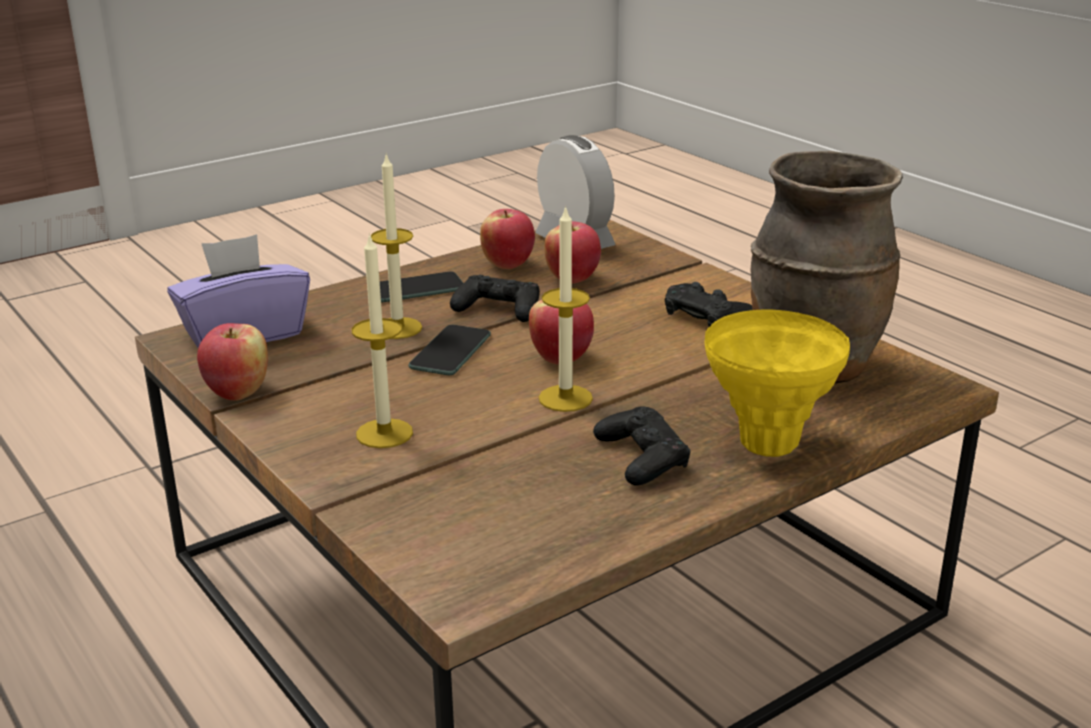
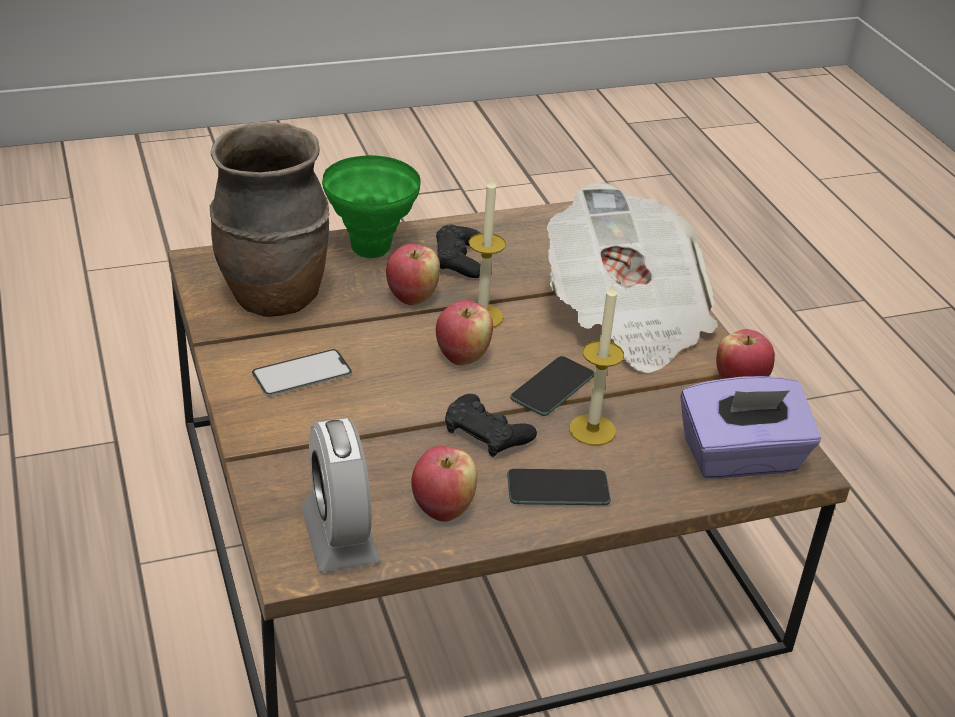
camera: 165 degrees left, 10 degrees up
(384, 433) = (626, 317): candle -> newspaper
(572, 279) = (387, 463): apple -> apple (412, 297)
(706, 316) = (302, 373): black game controller -> phone
(767, 444) = (371, 249): yellow vase -> green vase

